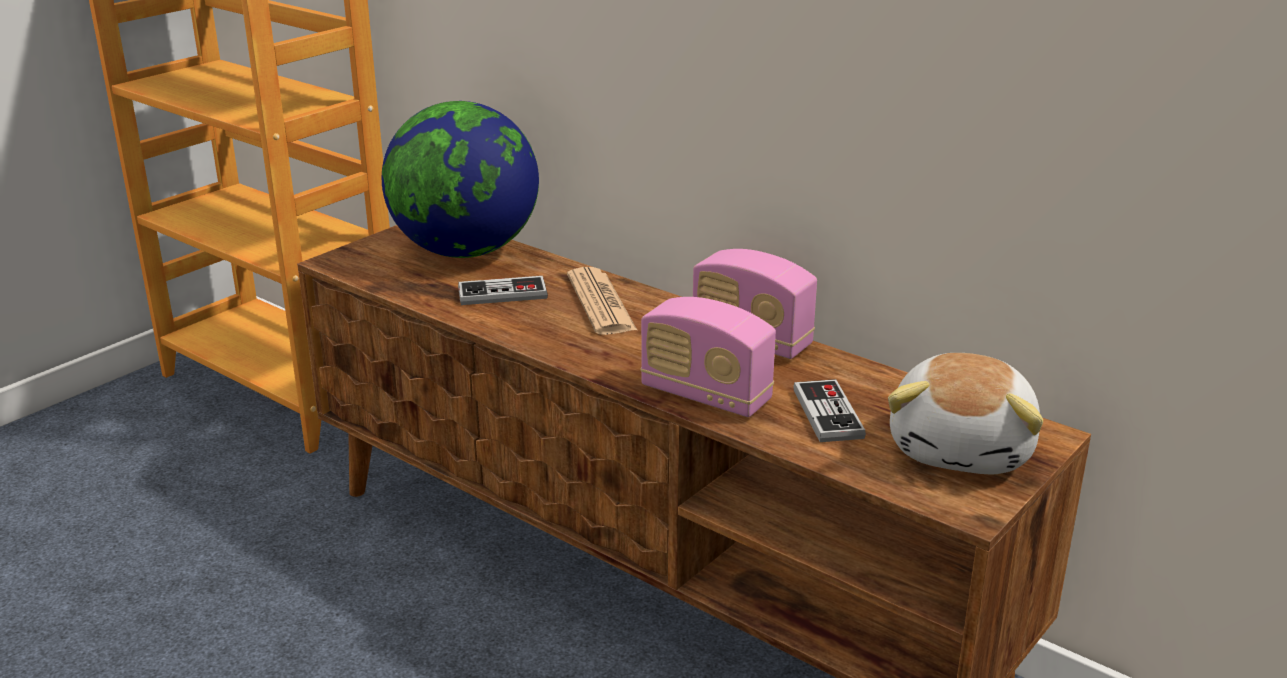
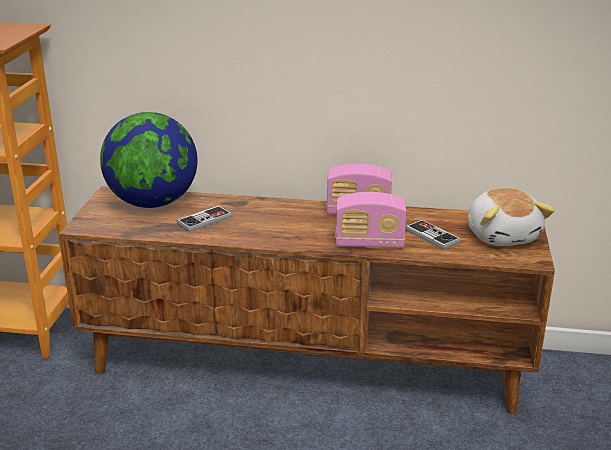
camera: 30 degrees left, 0 degrees up
(600, 303) = (262, 212): newspaper -> none

